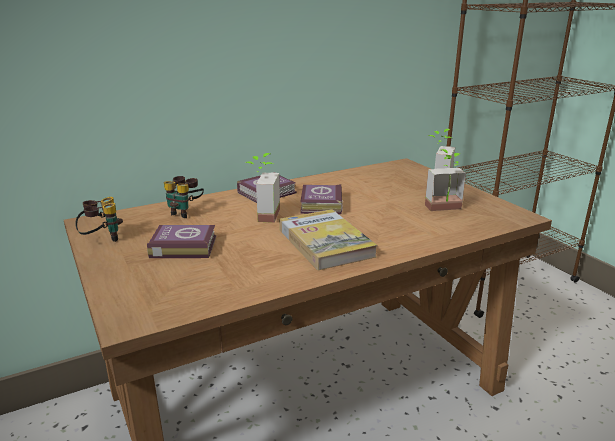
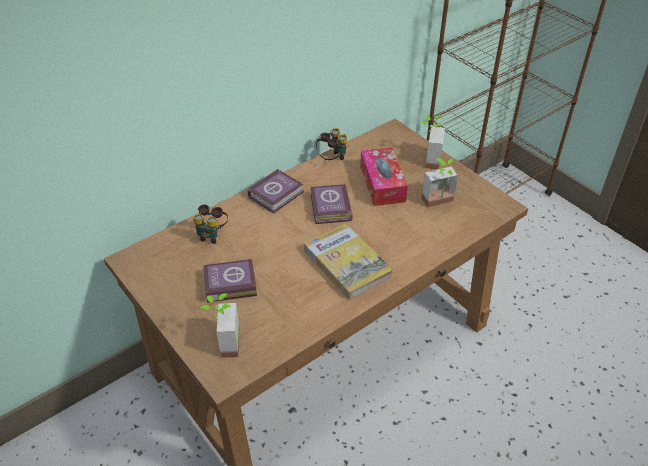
camera: 10 degrees left, 20 degrees up
(102, 239) = (155, 283): binoculars -> binoculars (332, 159)
(262, 215) = (282, 230): potted plant -> potted plant (222, 343)
(383, 193) = (382, 184): none -> tissue box

